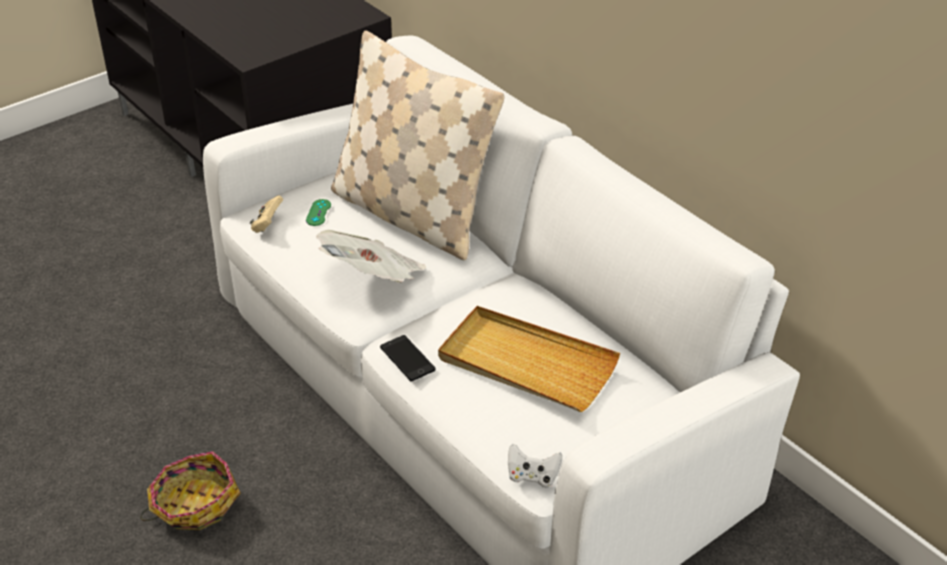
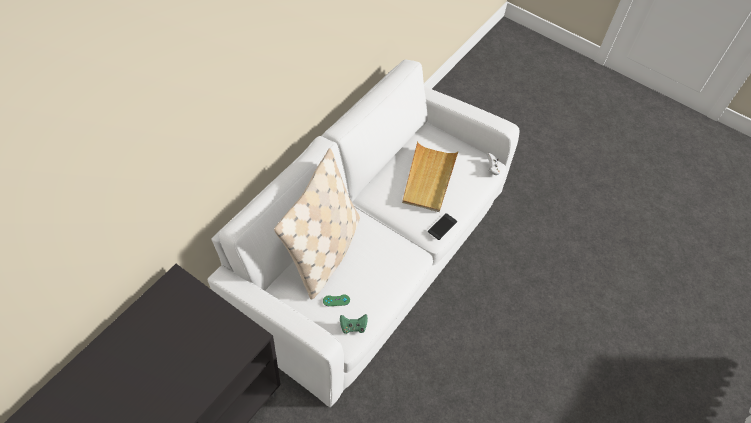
camera: 110 degrees left, 15 degrees up
(194, 504) = (493, 355): basket -> none
(267, 225) = (353, 327): beige game controller -> green game controller
(373, 278) = (387, 256): newspaper -> none

